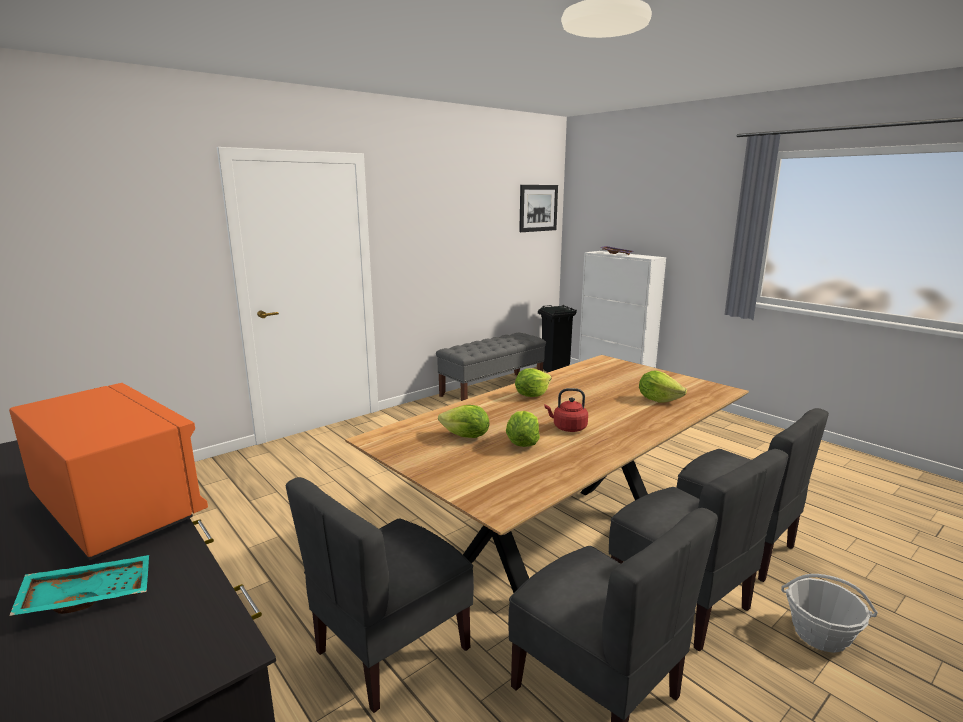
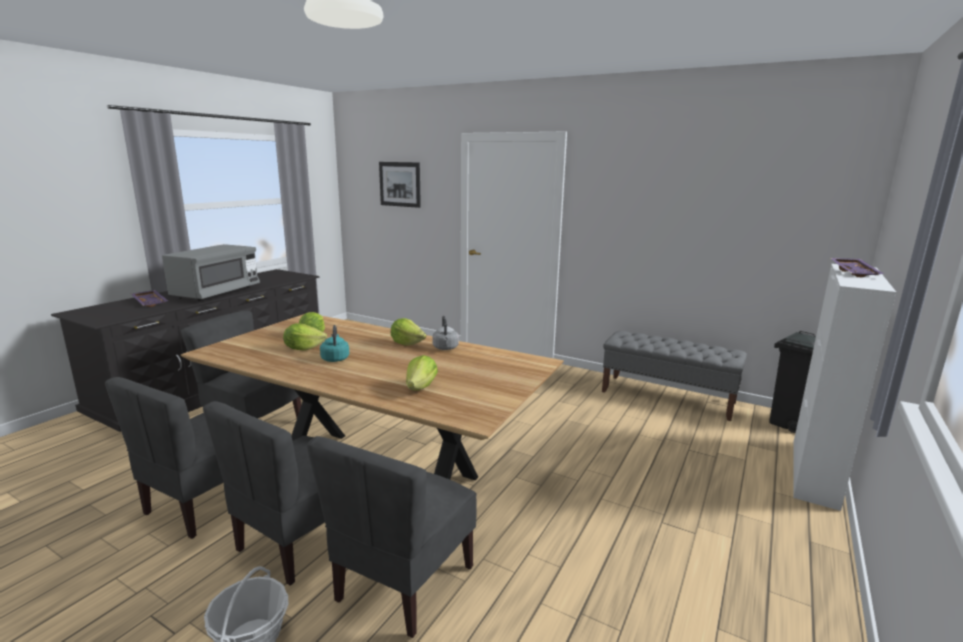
camera: 70 degrees right, 0 degrees up
(89, 595) = (151, 303): turquoise tray -> purple tray
(117, 509) = (216, 293): orange microwave -> grey microwave
(538, 208) = (821, 194): picture -> picture (400, 184)
(555, 383) = (445, 348): none -> grey kettle
(568, 428) = (335, 358): red kettle -> turquoise kettle

